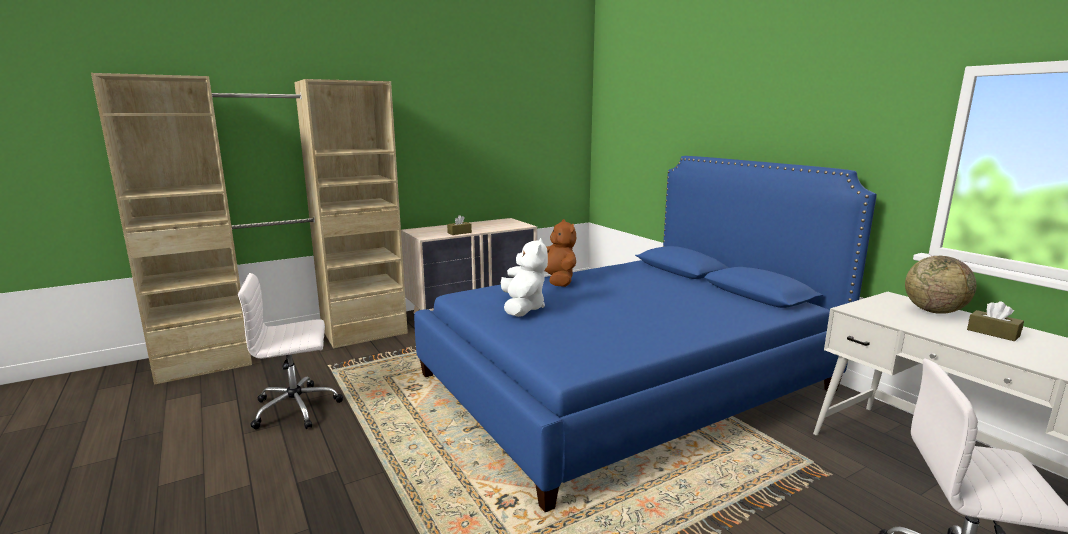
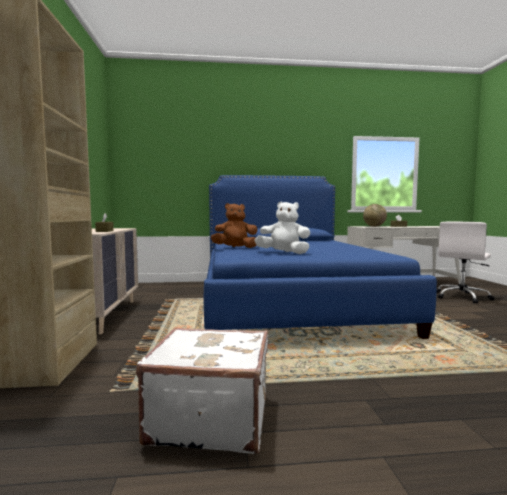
camera: 65 degrees left, 10 degrees down
(297, 408) = (210, 418): white office chair -> white suitcase

